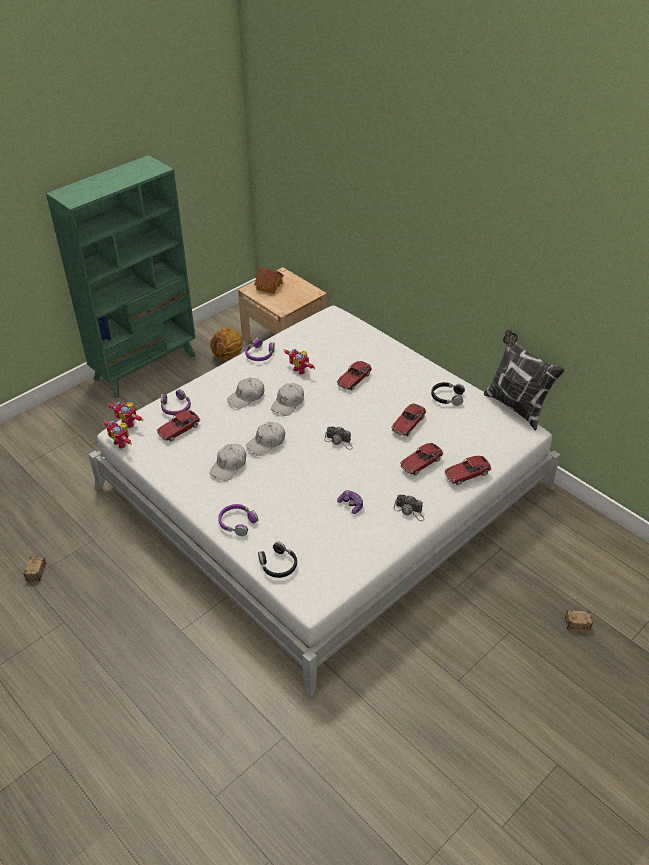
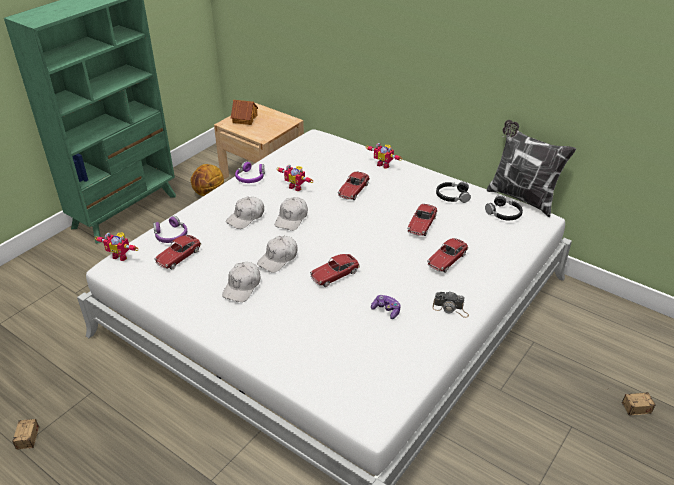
camera: 10 degrees left, 5 degrees down
(122, 442) = (116, 277): toy robot -> toy robot (384, 164)
(237, 522) = (265, 345): purple headphones -> none
(278, 565) = (323, 385): black headphones -> black headphones (504, 213)
(339, 441) = (355, 249): camera -> none
(467, 474) = (497, 265): toy car -> toy car (334, 275)

